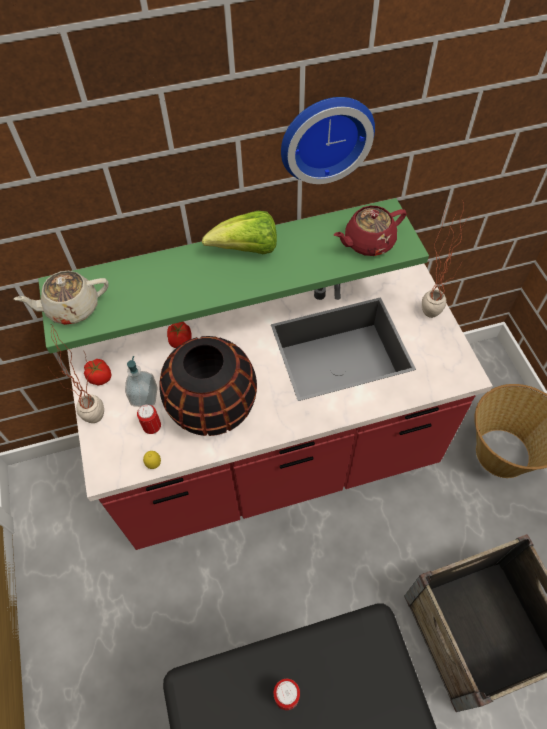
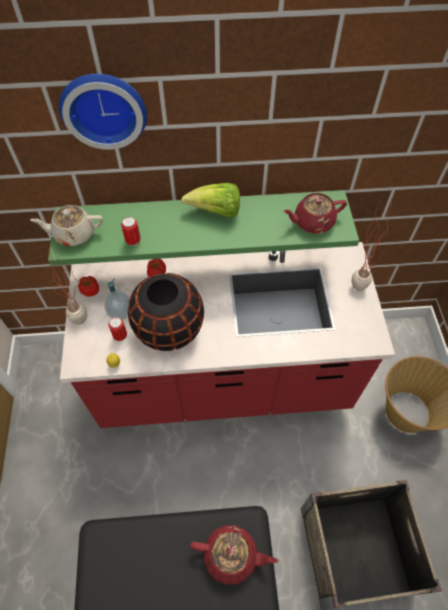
camera: 10 degrees right, 0 degrees up
(286, 696) = (168, 560): can -> can (133, 241)
(325, 136) = (288, 132): wall clock -> wall clock (104, 108)
(363, 672) = (231, 555): none -> red teapot

